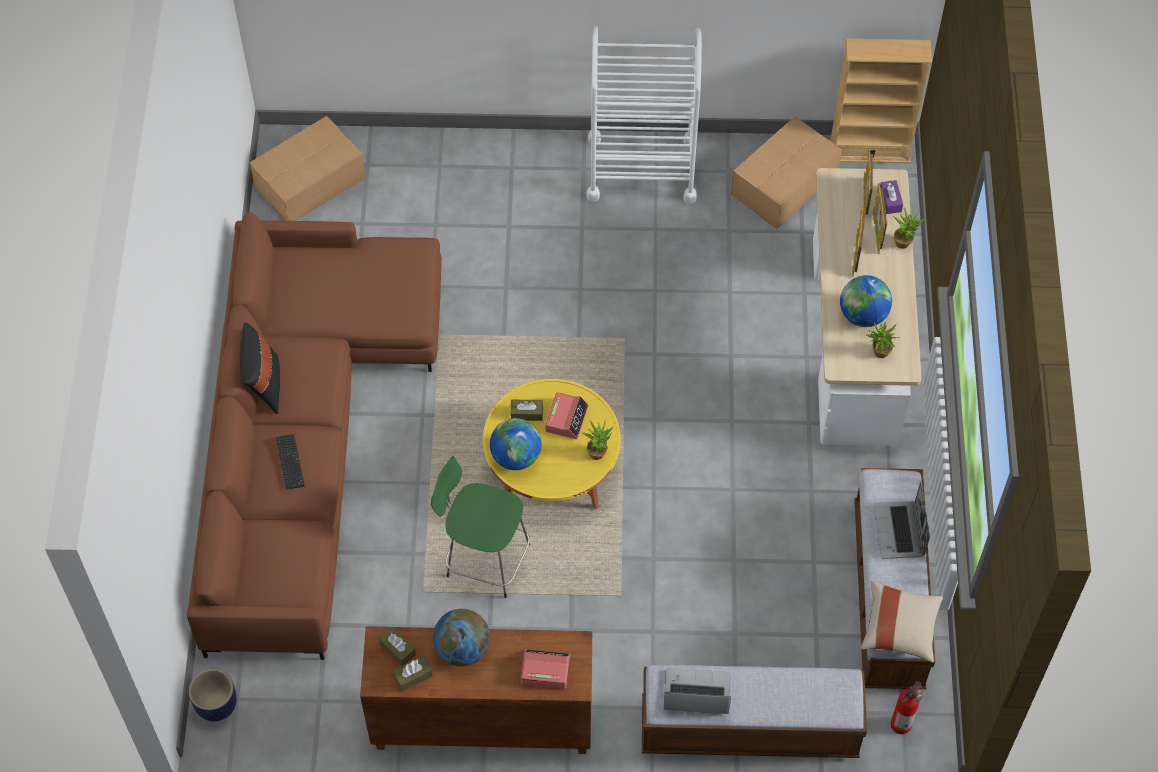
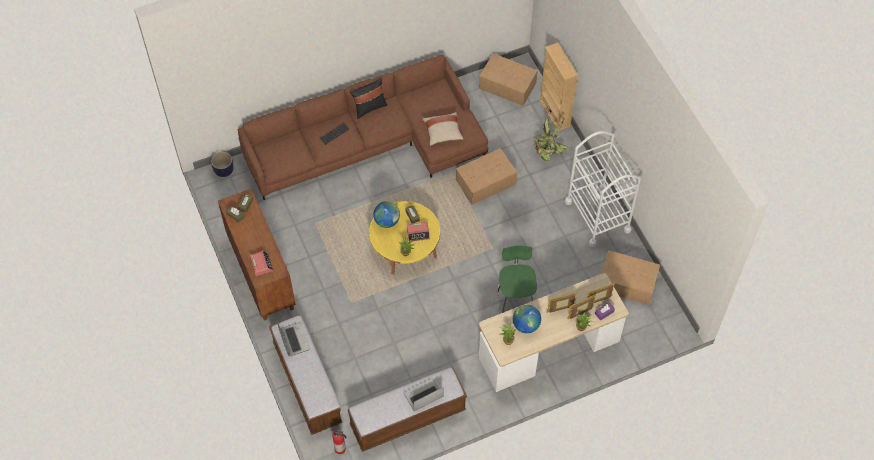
camera: 65 degrees right, 0 degrees up
(462, 649) = (257, 228): globe -> none
(481, 181) = (548, 152): none -> potted plant
(485, 559) = (343, 240): green stool -> green stool (515, 303)
(488, 293) = (486, 182): none -> cardboard box
(869, 151) = (672, 314): beige bookcase -> beige bookcase (554, 113)
(900, 628) = (369, 414): beige pillow -> beige pillow (443, 133)

